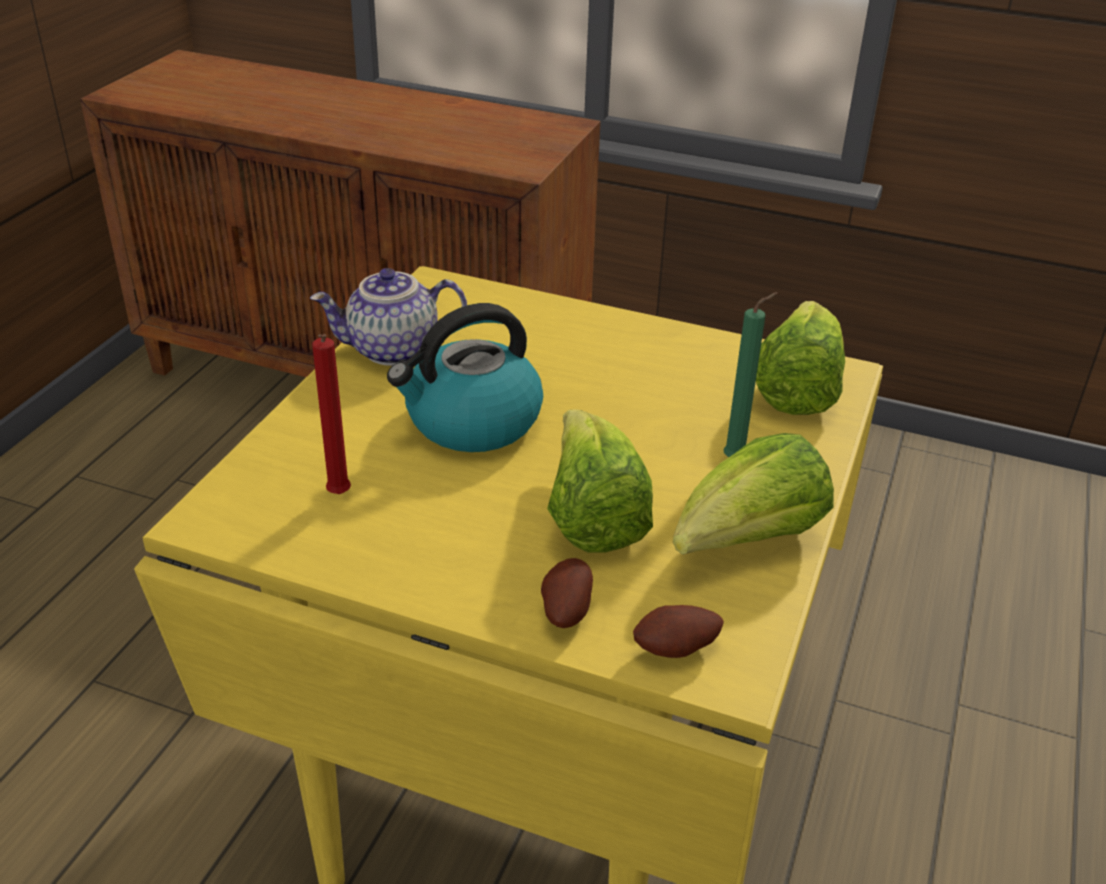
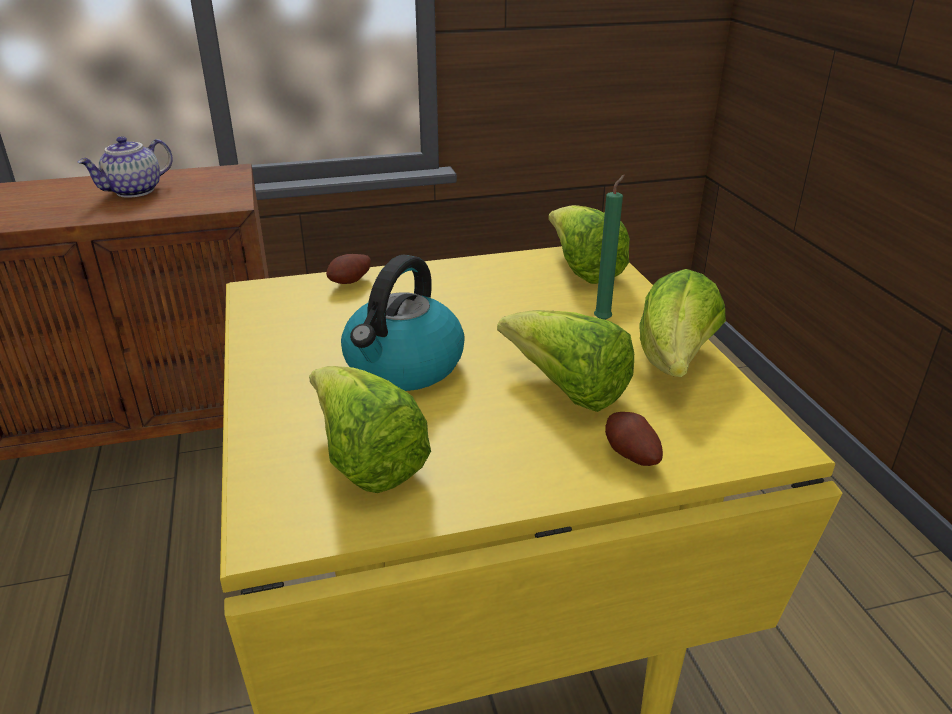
camera: 35 degrees left, 5 degrees down
(338, 497) = (366, 461): red candle -> lettuce
(392, 351) = (278, 344): teapot -> teapot (134, 191)
(676, 650) = (727, 445): potato -> potato (351, 282)

